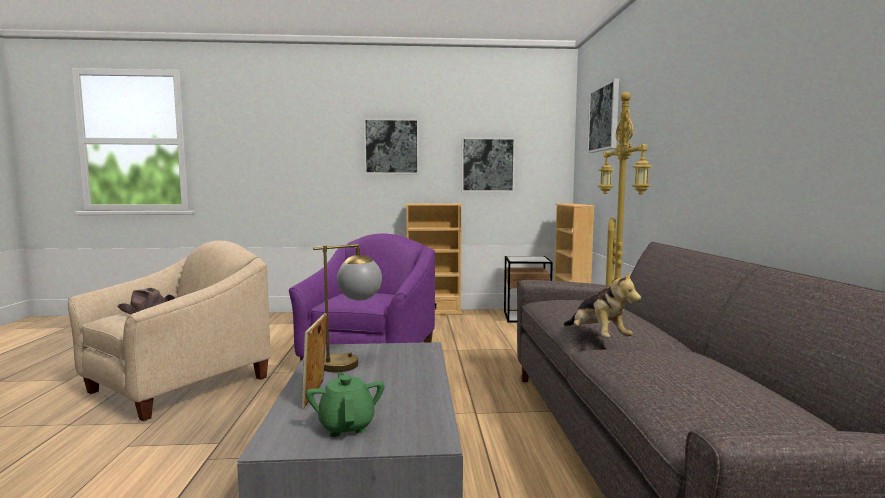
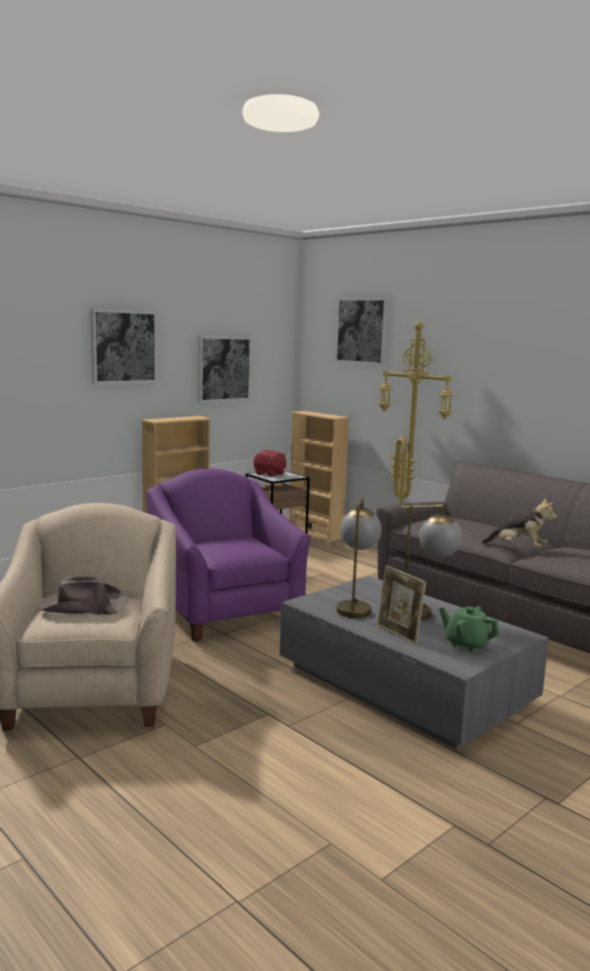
camera: 40 degrees left, 5 degrees up
(397, 384) = (425, 613): none -> table lamp
(523, 257) = (269, 474): none -> red plush toy

